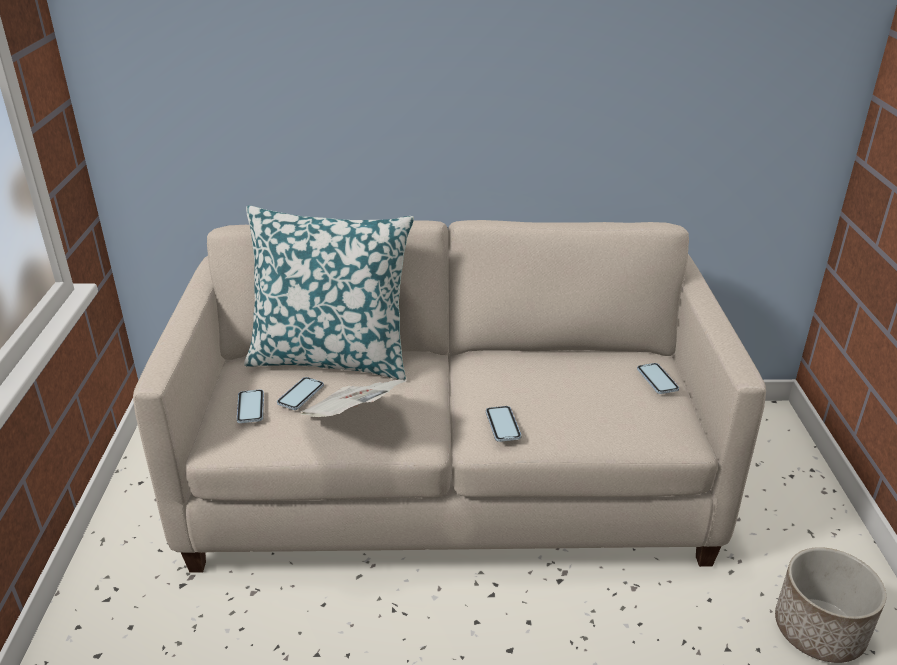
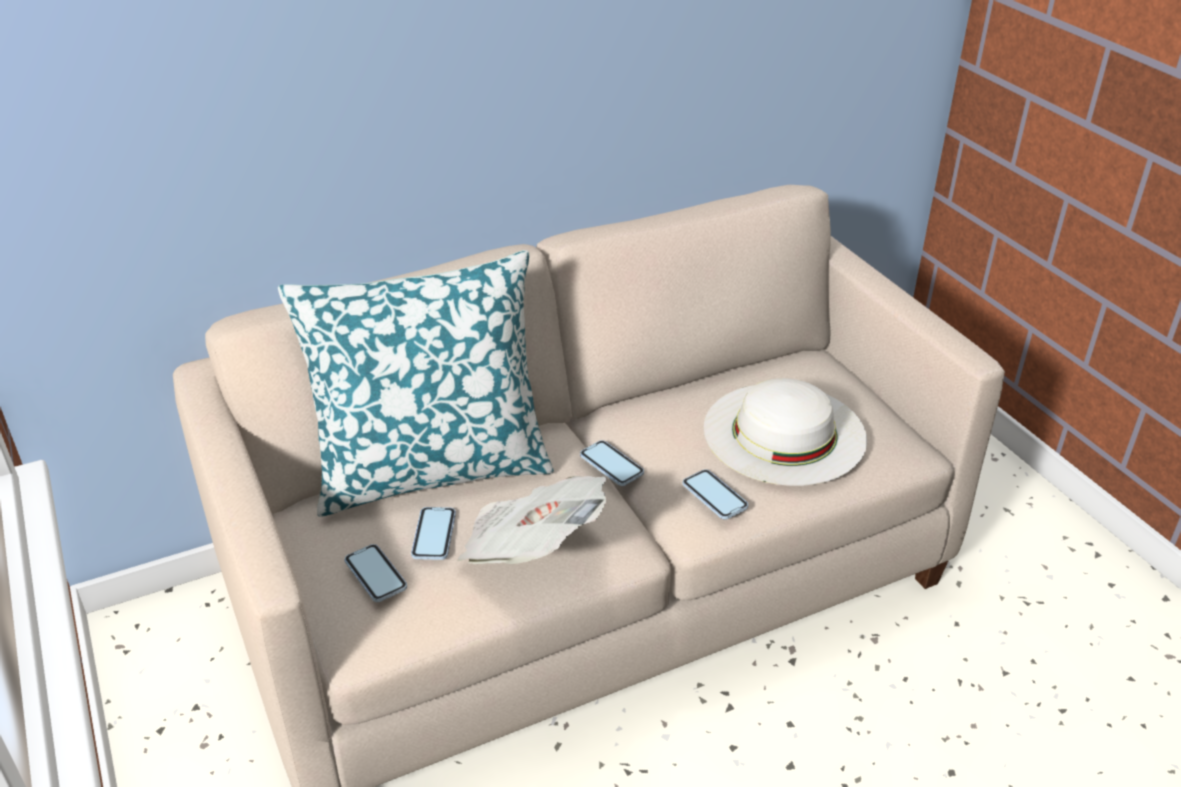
camera: 25 degrees left, 5 degrees up
(586, 399) = (784, 432): none -> white hat
(657, 380) = (839, 384): phone -> phone (611, 465)
(819, 630) = (1076, 617): planter -> none

